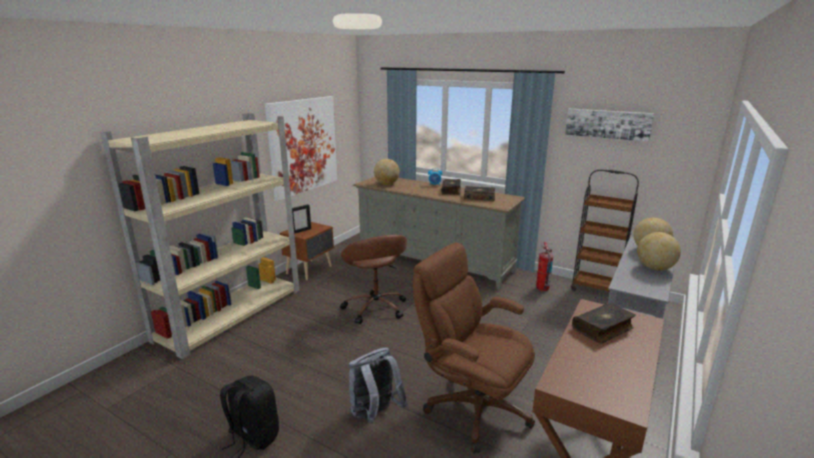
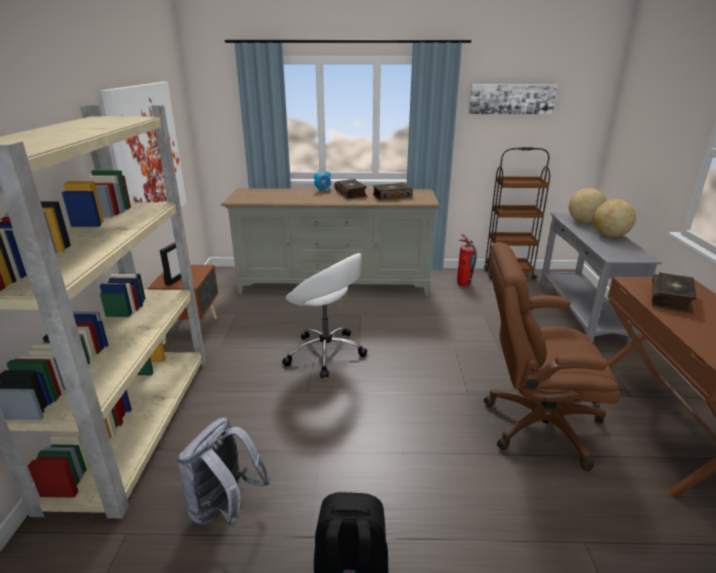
camera: 30 degrees left, 5 degrees up
(375, 414) = (457, 475): grey backpack -> grey backpack (225, 509)
(376, 309) = (327, 353): brown office chair -> white office chair
(387, 184) = (265, 197): globe -> none

